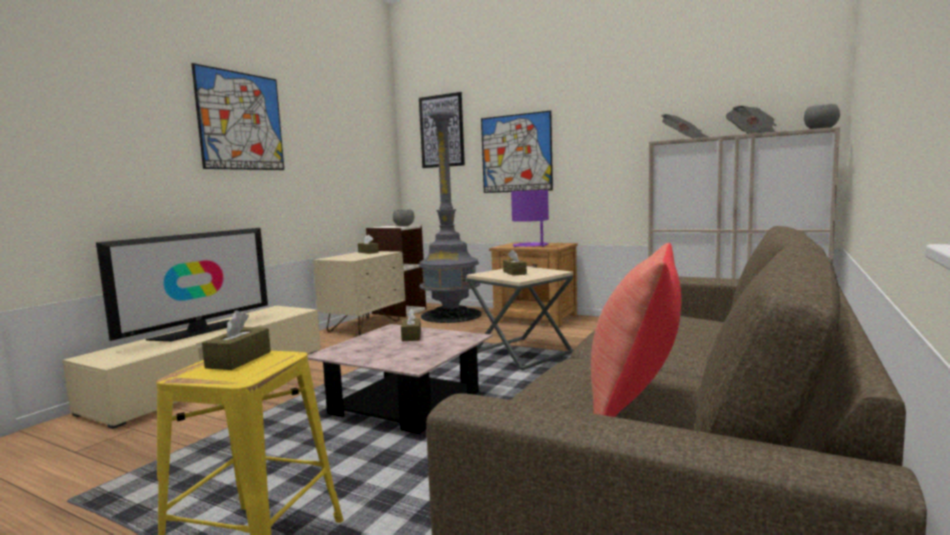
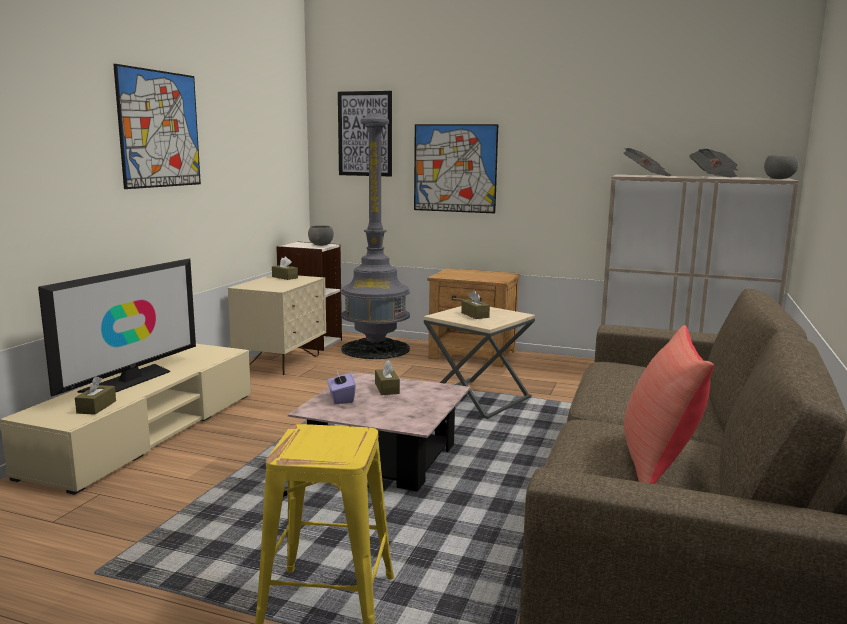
camera: 10 degrees left, 5 degrees up
(239, 359) = (319, 437): brown tissue box -> brown tissue box (96, 407)
(362, 344) = (341, 398): none -> purple tissue box
(531, 246) = (472, 276): purple table lamp -> none

